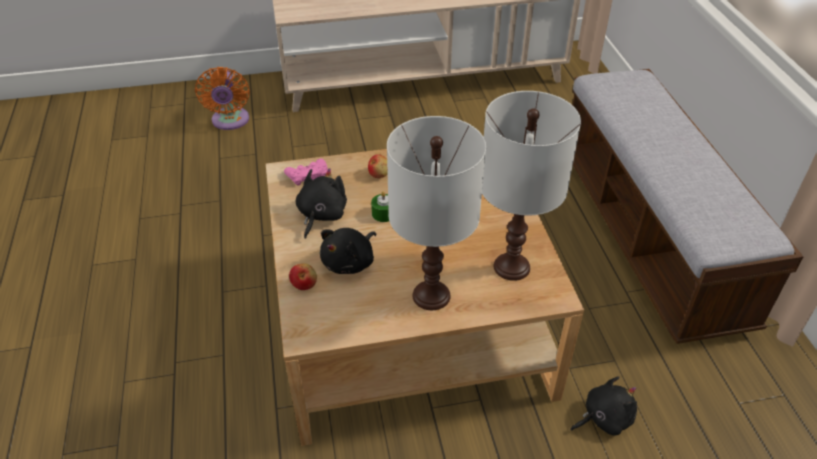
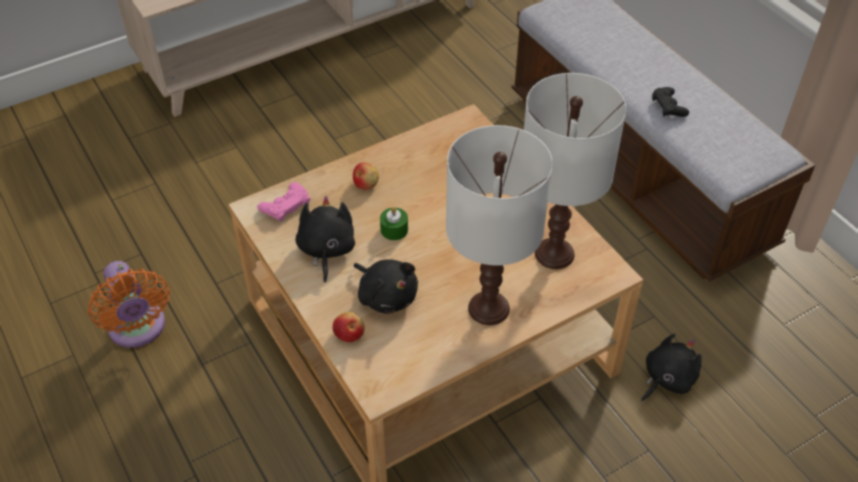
camera: 20 degrees left, 5 degrees up
(230, 121) = (100, 148): orange fan -> orange fan (138, 330)
(350, 262) = (386, 295): black plush toy -> black plush toy turned 60 degrees counterclockwise
(674, 174) = (668, 106): none -> black game controller

